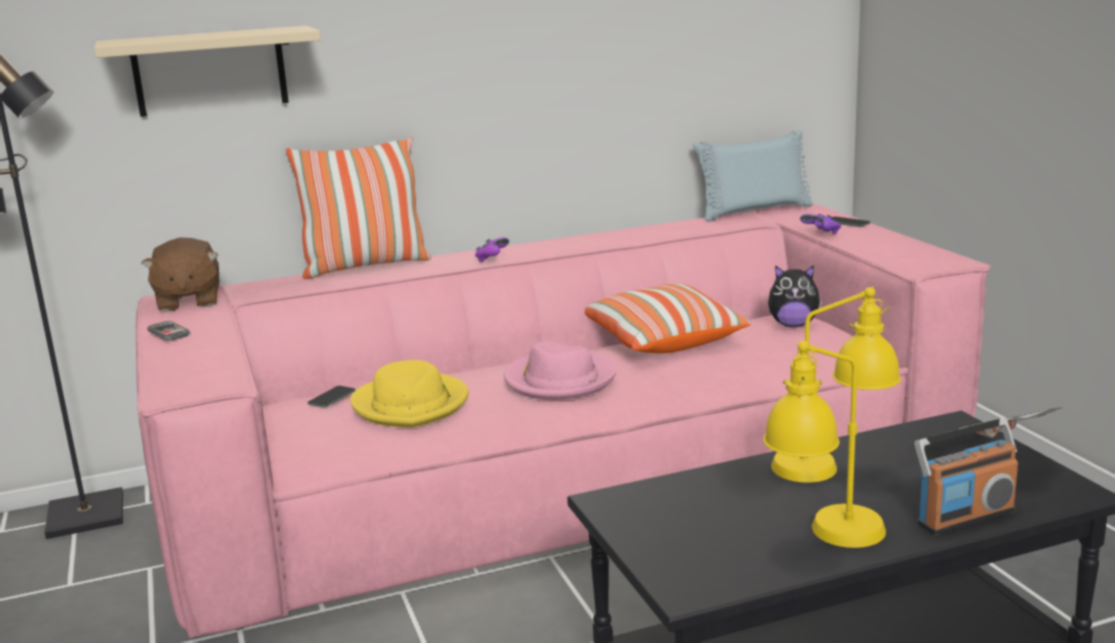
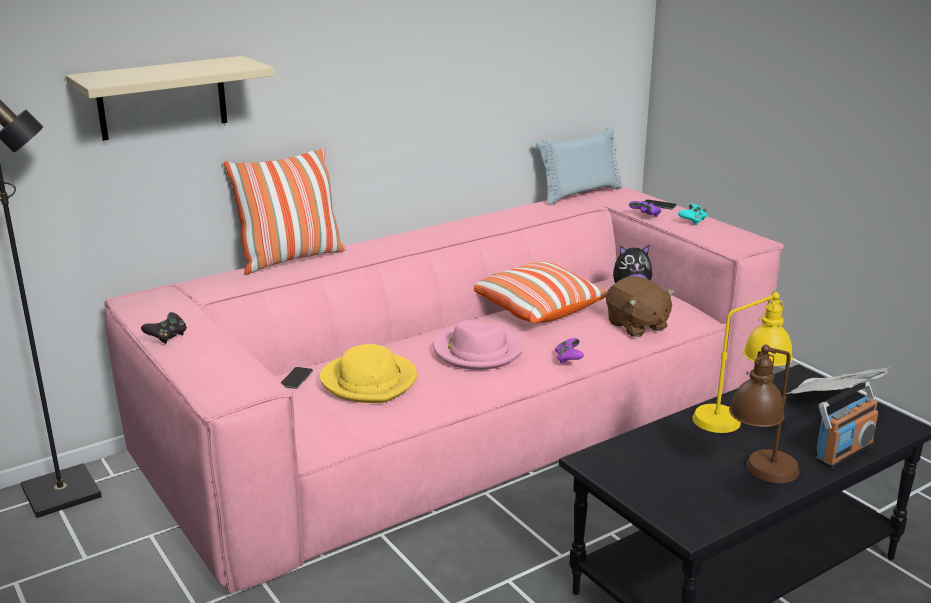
camera: 15 degrees left, 5 degrees up
(168, 333) = (167, 337): phone -> black game controller
(188, 302) = (155, 302): brown plush toy -> brown plush toy (637, 326)
(492, 259) = (397, 248): purple game controller -> purple game controller (568, 359)
(824, 538) = (760, 477): yellow table lamp -> brown table lamp
(879, 239) = (692, 221): none -> turquoise game controller

